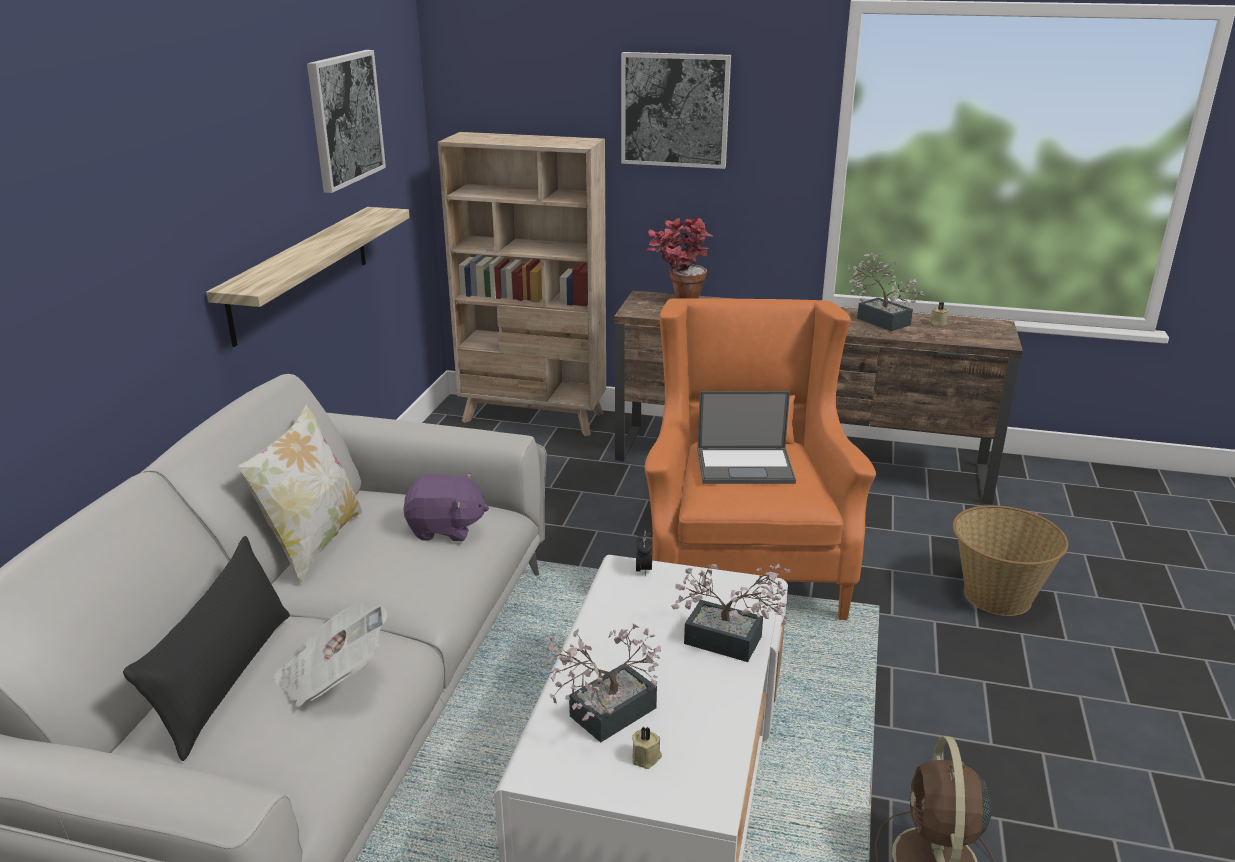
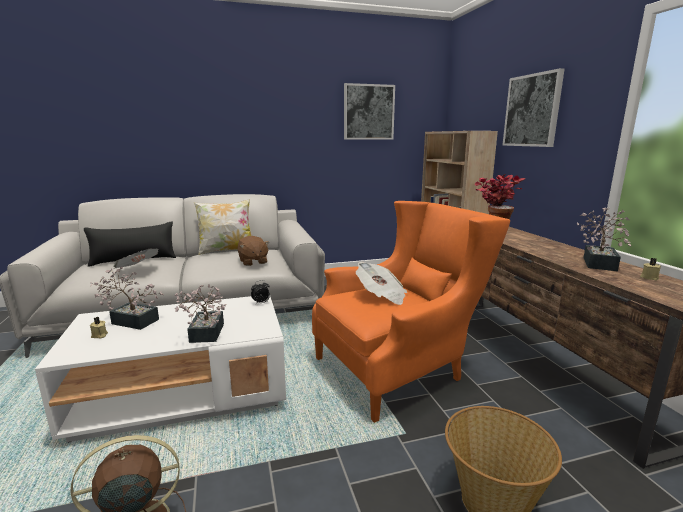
camera: 60 degrees right, 10 degrees down
(301, 272) = (319, 167): shelf -> none
(446, 529) = (253, 262): purple plush toy -> brown plush toy
(746, 466) = (381, 296): laptop -> newspaper

